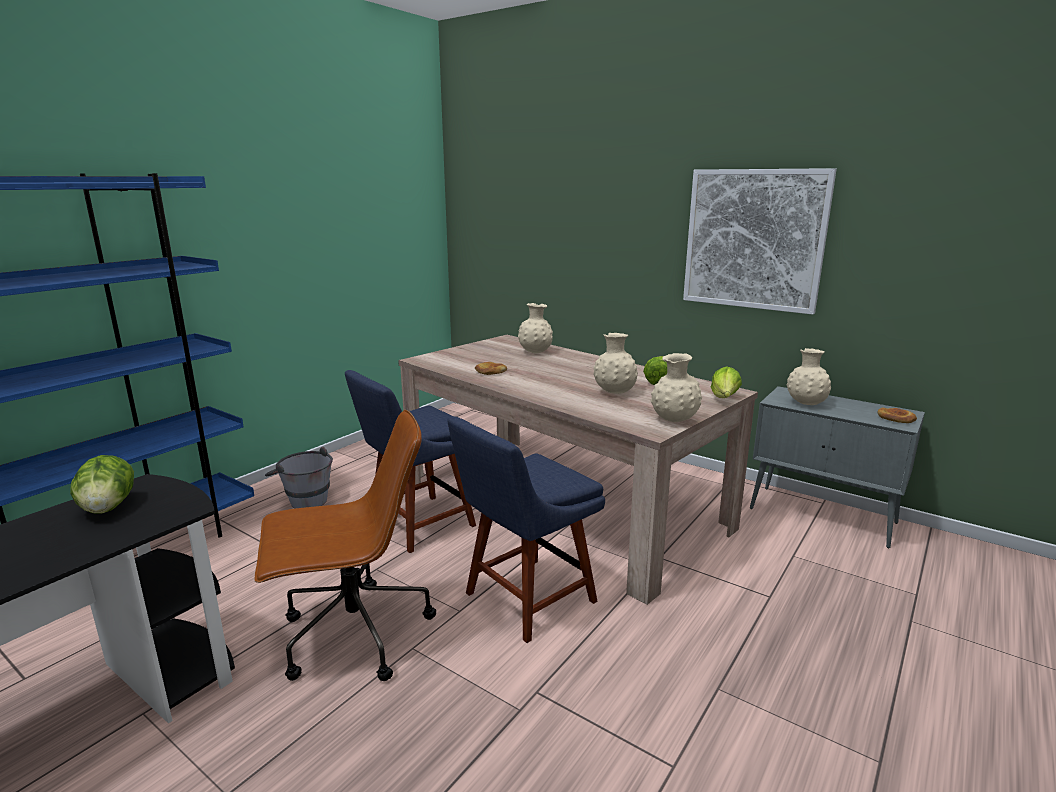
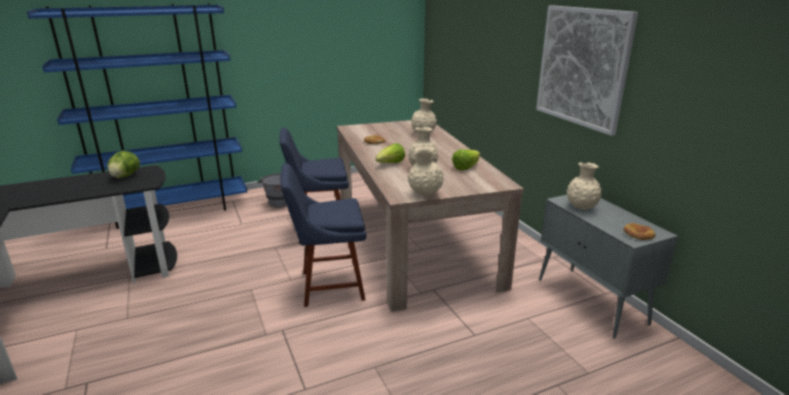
camera: 30 degrees right, 5 degrees up
(353, 635) = (232, 274): brown office chair -> none
(724, 399) = (487, 188): lettuce -> lettuce (390, 164)

